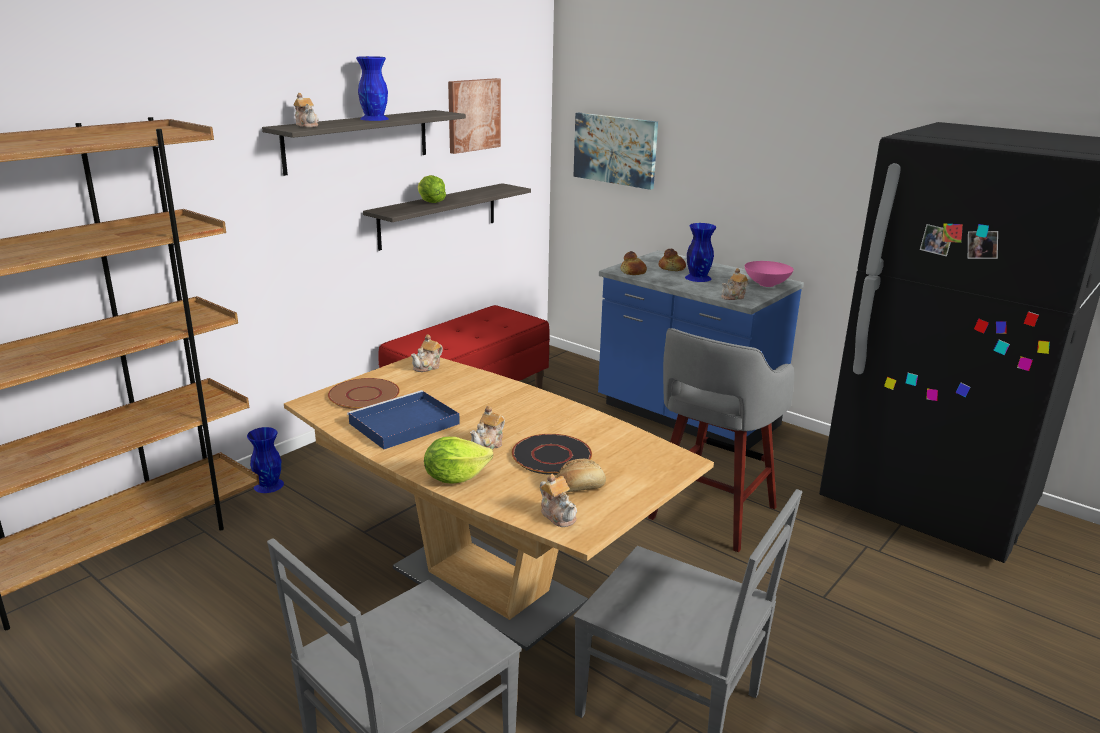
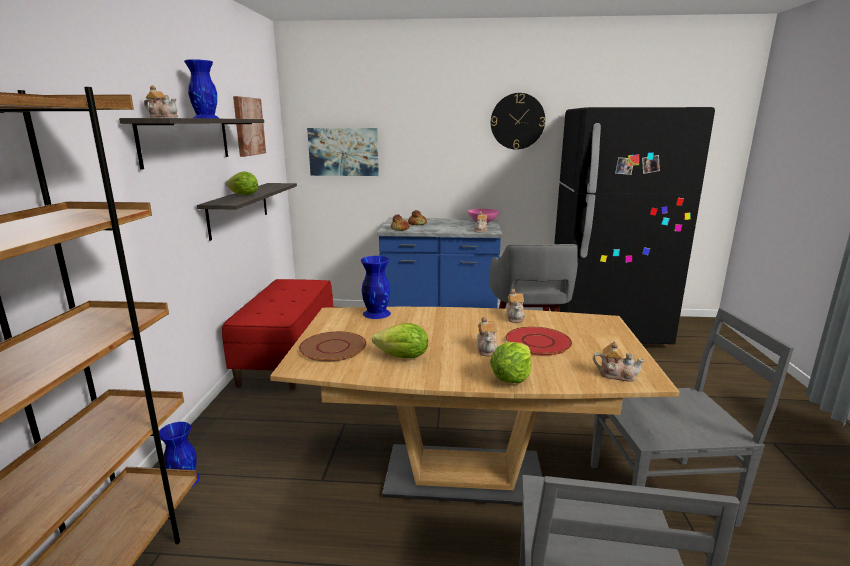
camera: 35 degrees left, 5 degrees down
(402, 424) = (403, 357): blue tray -> lettuce
(428, 367) = (346, 315): teapot -> teapot (515, 317)
(552, 456) = (538, 342): black plate -> red plate
(579, 487) = (591, 354): bread -> none
(697, 277) = (441, 225): blue vase -> blue vase (376, 313)
(854, 133) = (517, 121): none -> wall clock

